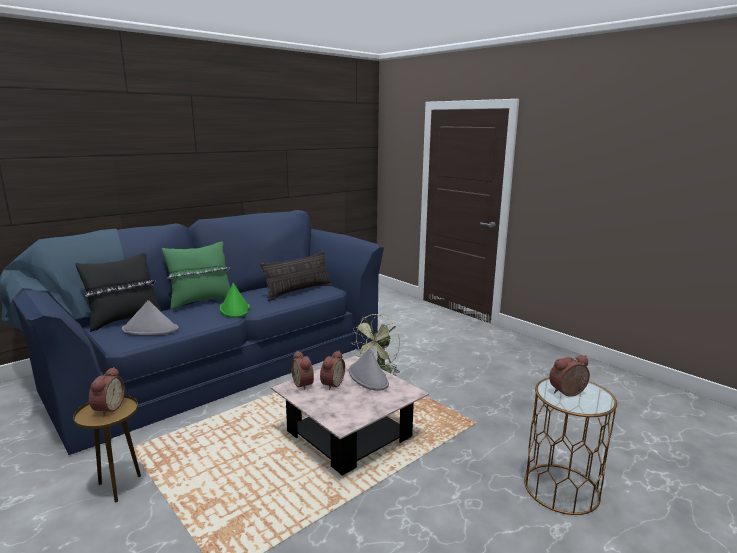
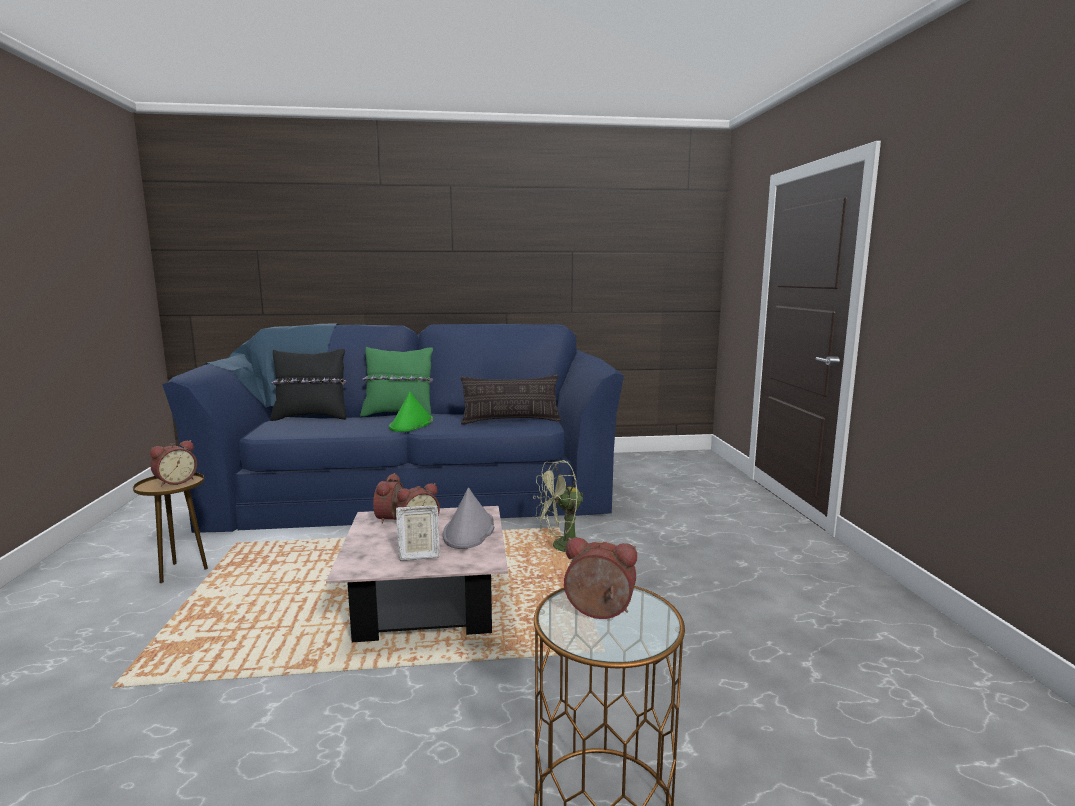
camera: 35 degrees right, 5 degrees down
(151, 329) = (310, 427): grey hat -> none
(365, 401) = (418, 555): none -> picture frame

